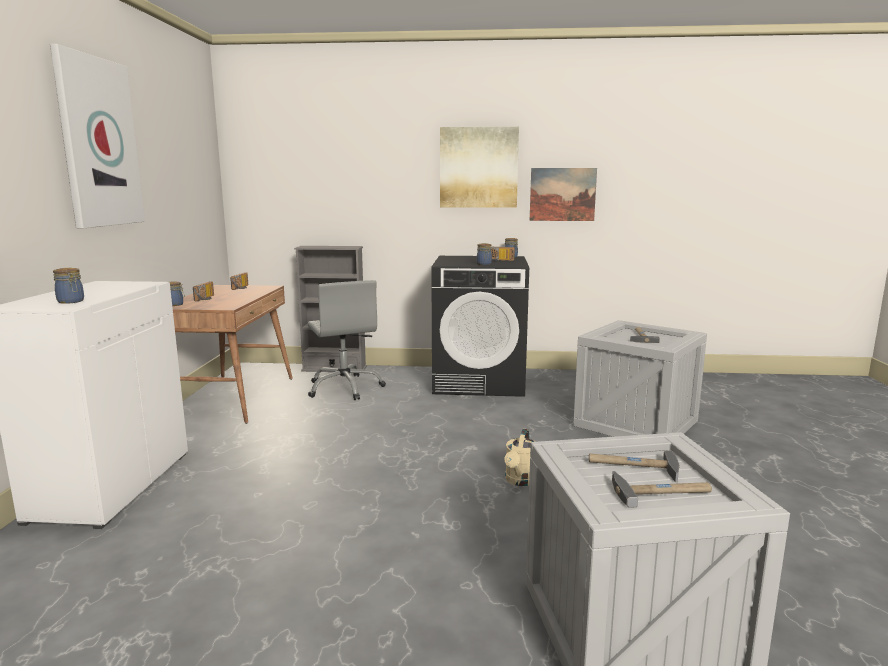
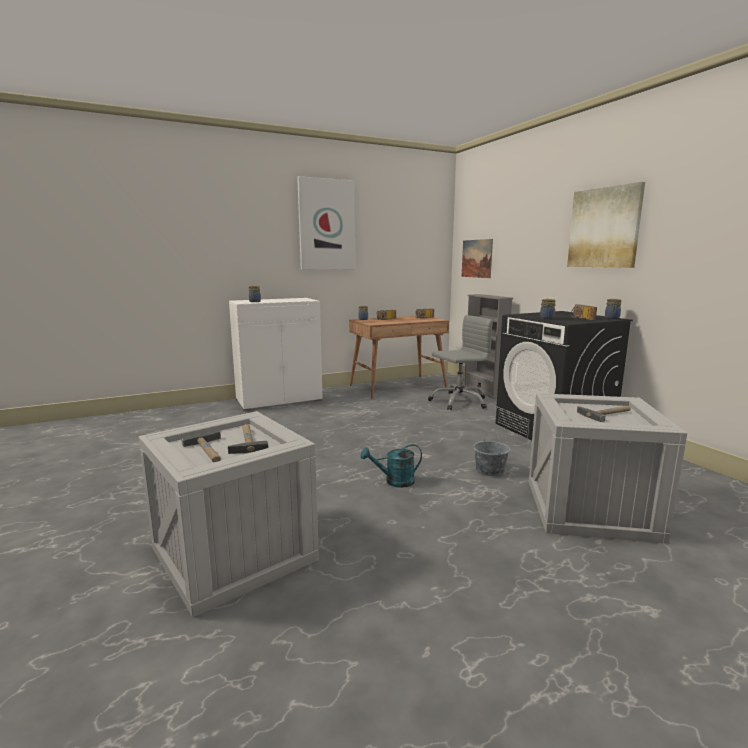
camera: 60 degrees right, 0 degrees up
(345, 388) = (459, 401): grey office chair -> grey office chair turned 150 degrees counterclockwise
(520, 481) = (394, 481): beige watering can -> turquoise watering can
(536, 432) = (490, 470): none -> grey bucket
(562, 194) = (684, 253): picture -> picture (476, 258)

